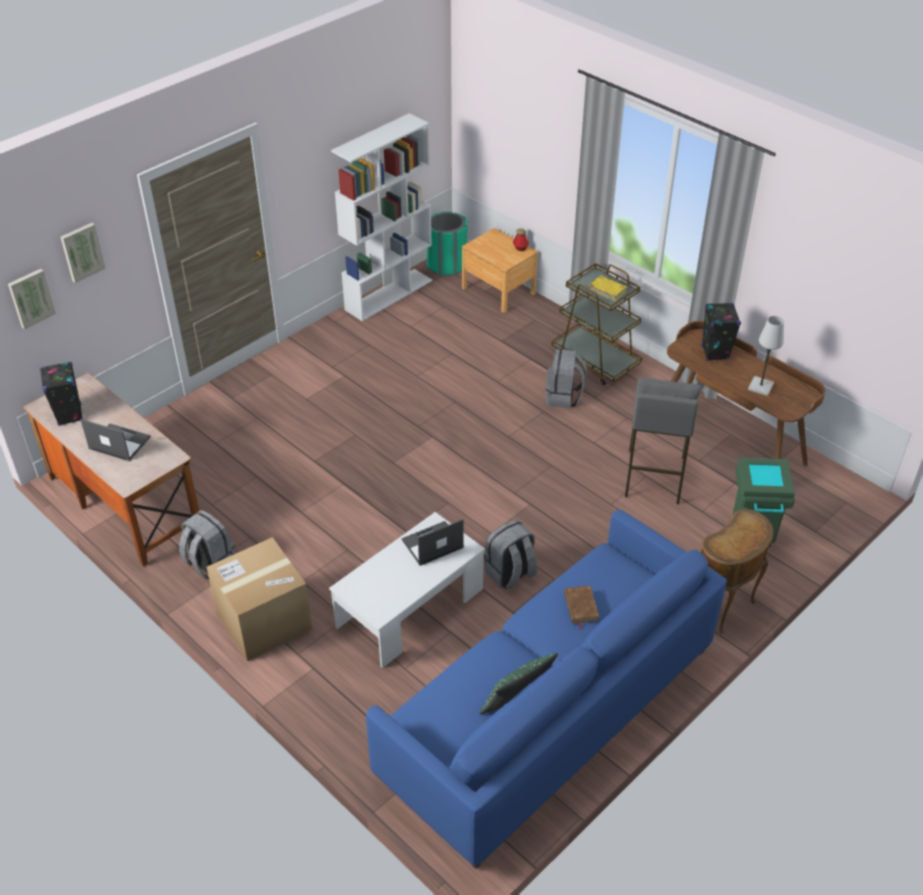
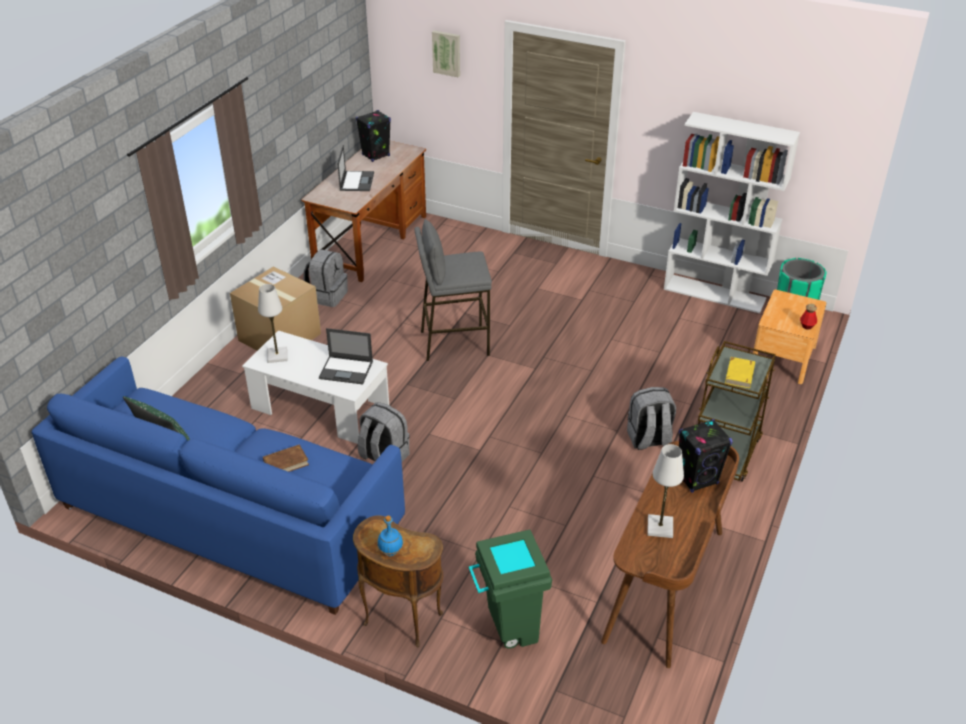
camera: 70 degrees right, 5 degrees down
(31, 298) = (402, 62): picture -> none
(377, 596) = (277, 355): none -> white table lamp
(432, 544) = (347, 370): laptop -> laptop turned 150 degrees clockwise
(653, 477) = (568, 531): grey stool -> grey stool (454, 342)
(751, 541) = (391, 552): none -> blue bottle

